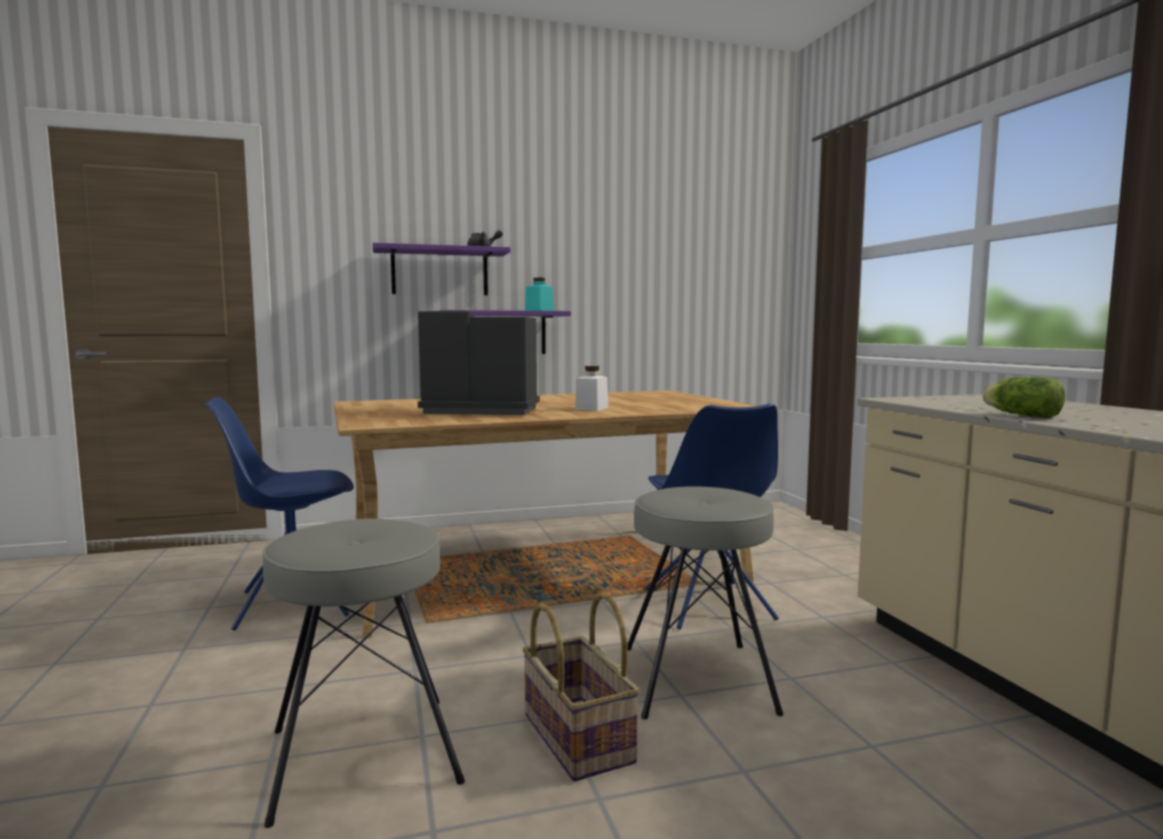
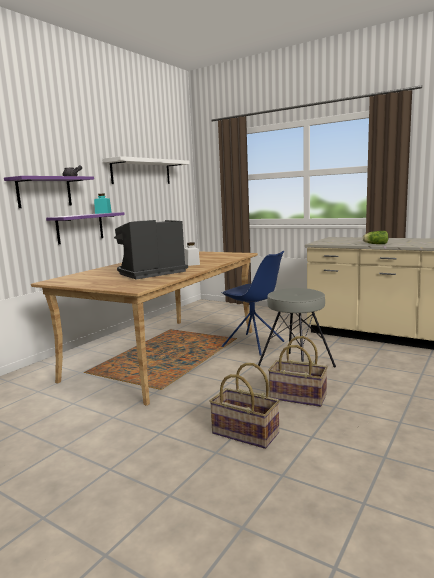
camera: 40 degrees left, 5 degrees up
(291, 604) = (70, 410): blue chair -> none
(363, 754) = (244, 433): grey stool -> basket
(648, 245) = (141, 172): none -> white shelf

